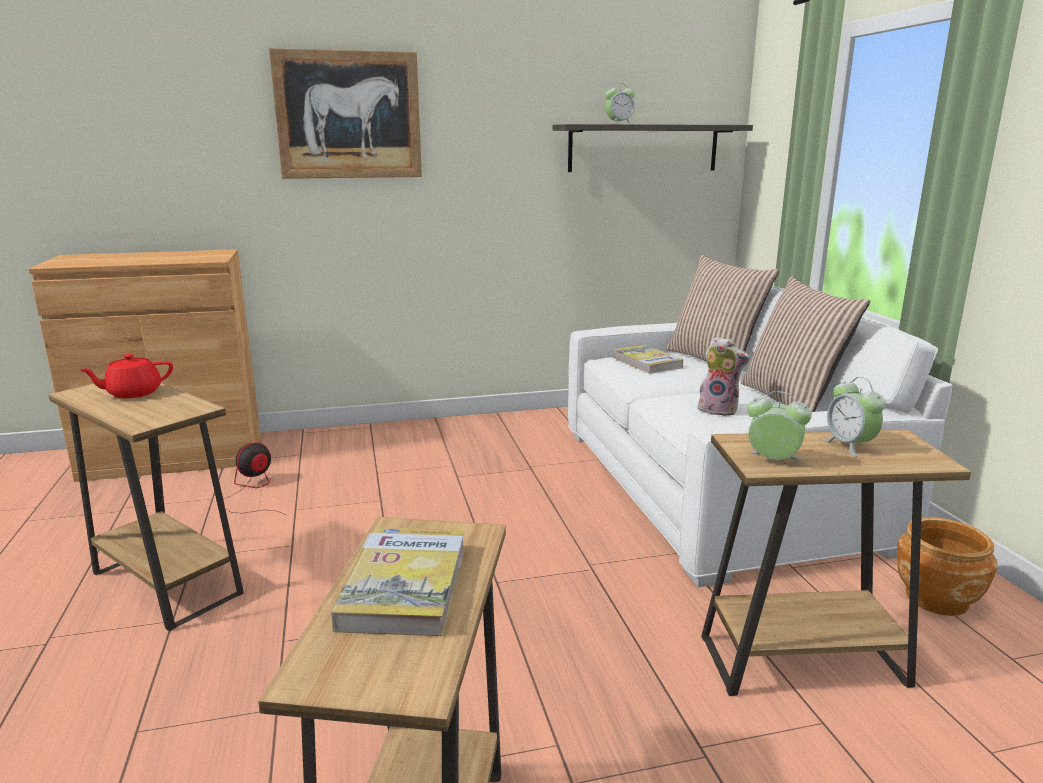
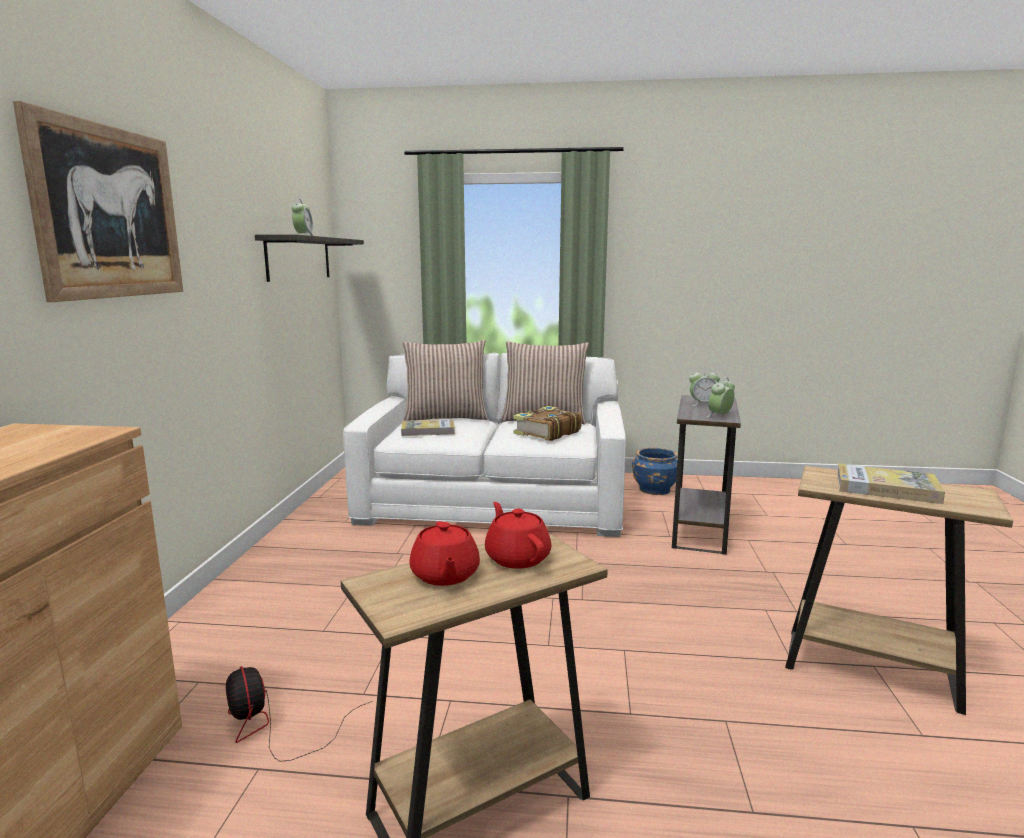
camera: 70 degrees left, 5 degrees down
(160, 407) = (517, 557): none -> red teapot
(719, 410) = (546, 433): plush toy -> book
(803, 661) = (699, 530): brown side table -> grey side table
(937, 599) = (654, 489): brown planter -> blue planter

